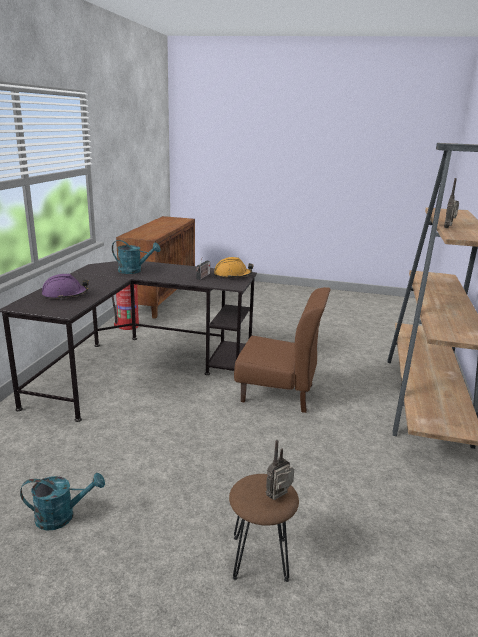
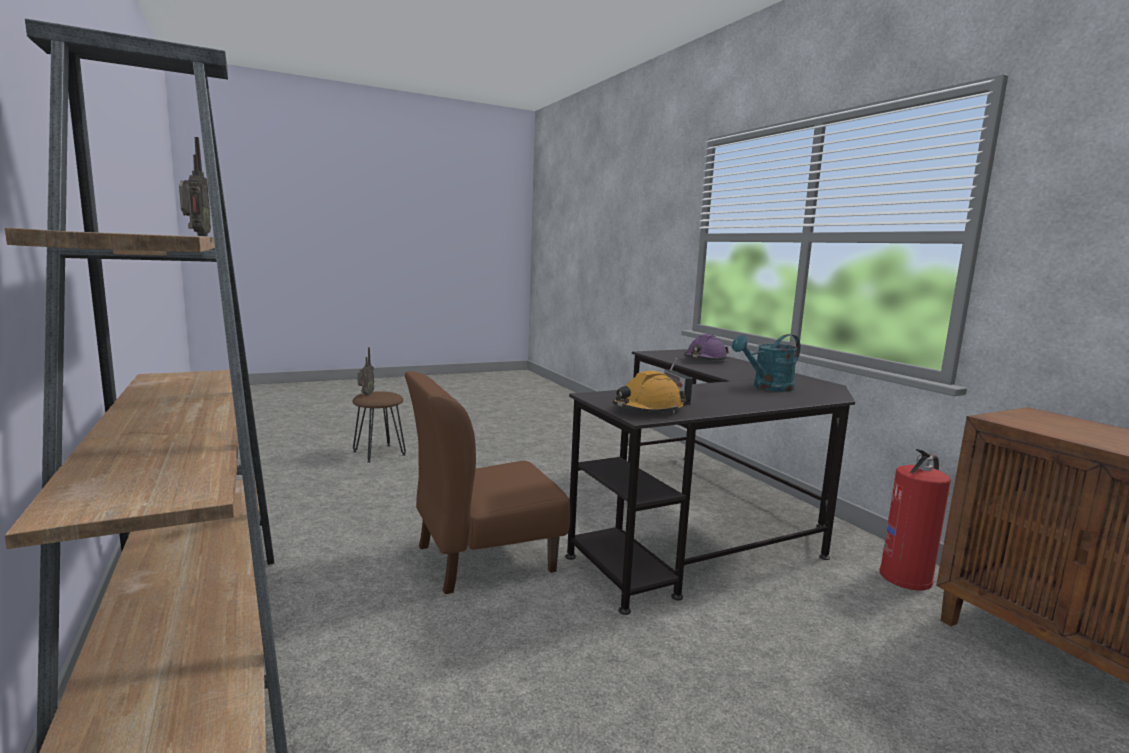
camera: 140 degrees right, 10 degrees down
(62, 516) = (525, 437): turquoise watering can -> none

